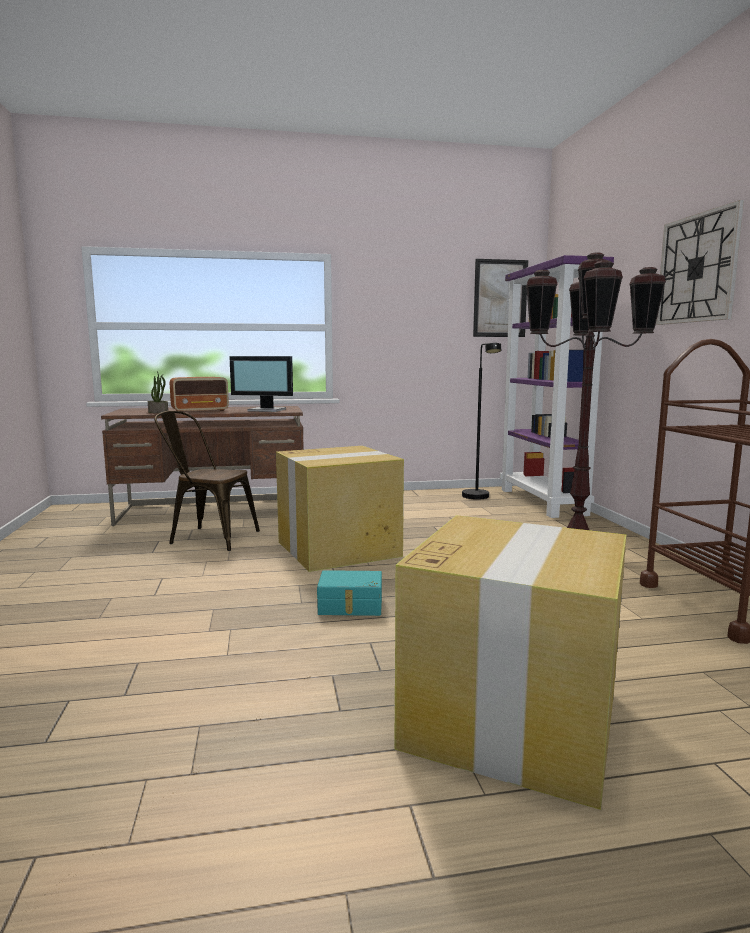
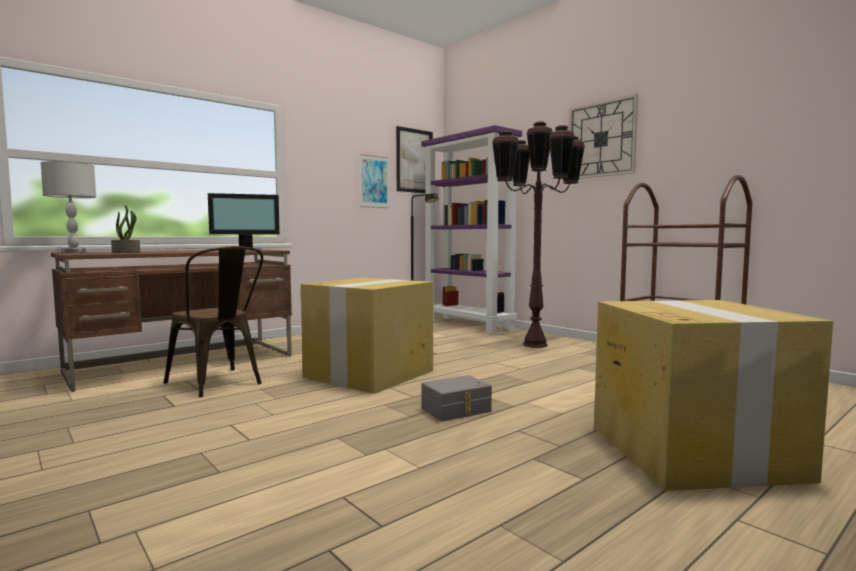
camera: 30 degrees left, 5 degrees down
(132, 409) = (73, 252): none -> grey table lamp
(201, 411) = (173, 251): radio -> none
(208, 537) = (218, 384): brown chair -> brown chair turned 120 degrees counterclockwise
(350, 606) = (457, 410): turquoise storage box -> grey storage box
(443, 327) = (374, 181): none -> picture

